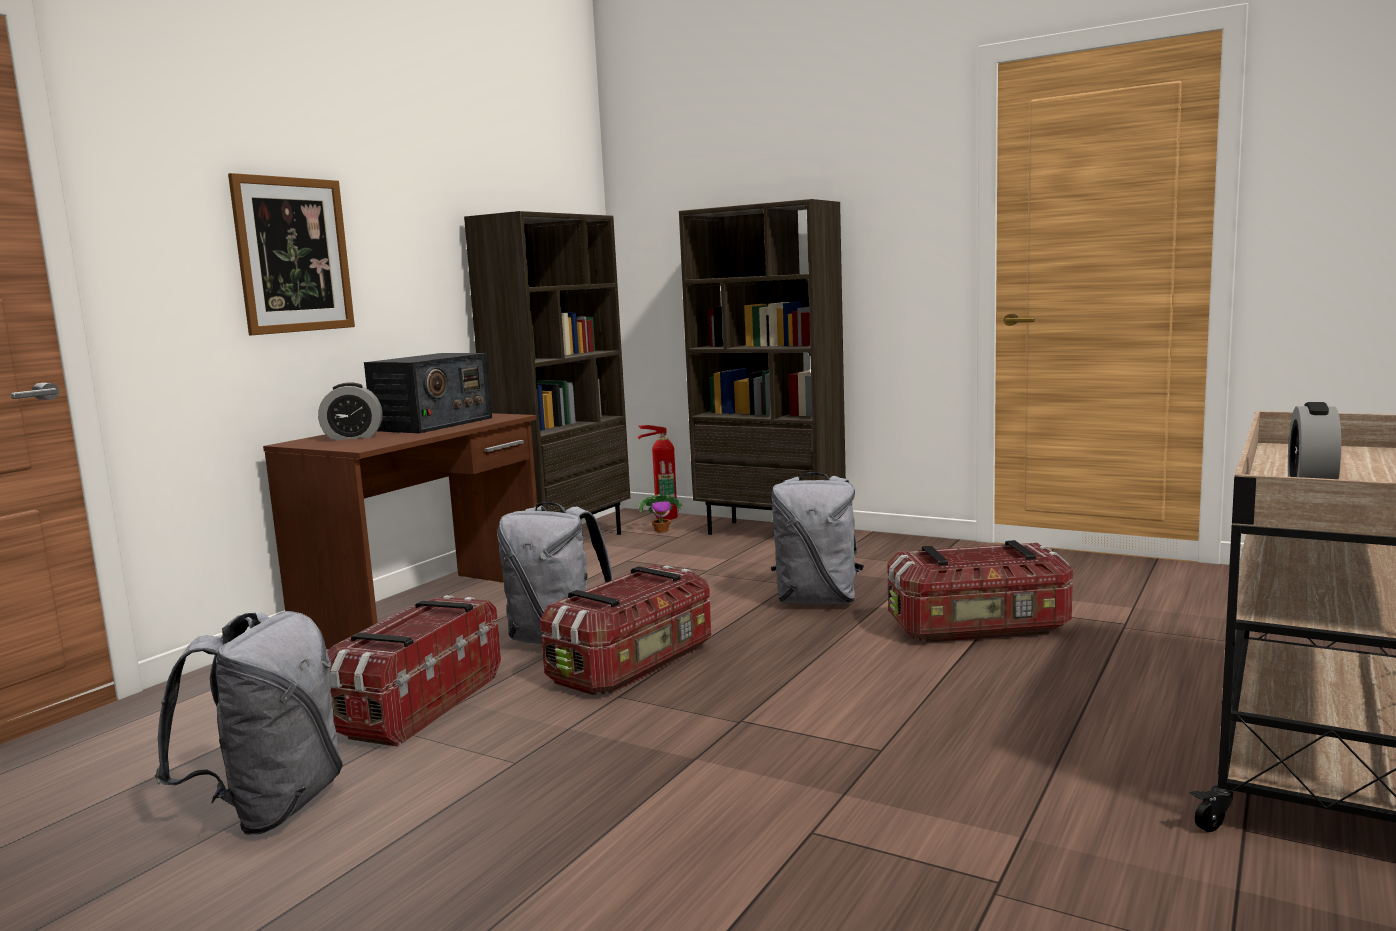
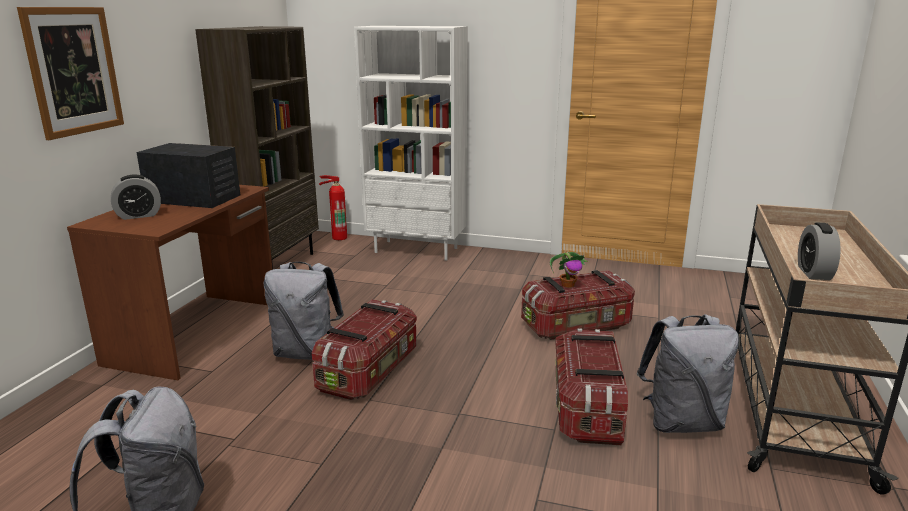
camera: 15 degrees left, 10 degrees up
(417, 705) = (227, 419): storage box -> storage box (586, 408)
(433, 424) = (194, 198): radio -> radio turned 90 degrees counterclockwise
(662, 530) = (341, 249): potted plant -> potted plant (568, 285)
(771, 532) = (417, 250): brown bookcase -> white bookcase
(817, 600) = (469, 308): grey backpack -> grey backpack (681, 422)

